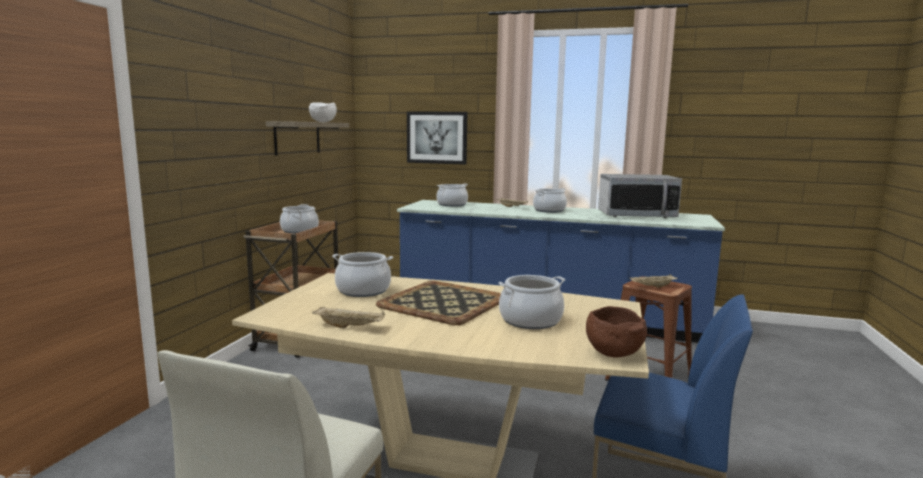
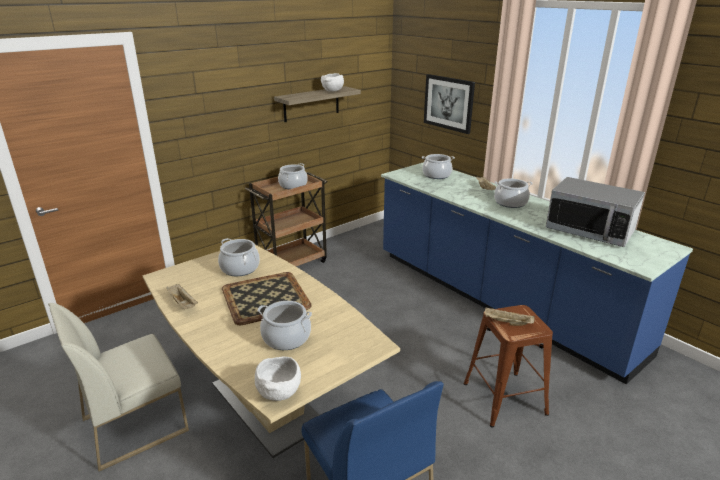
camera: 35 degrees right, 15 degrees up
(612, 353) = (279, 392): brown bowl -> white bowl

